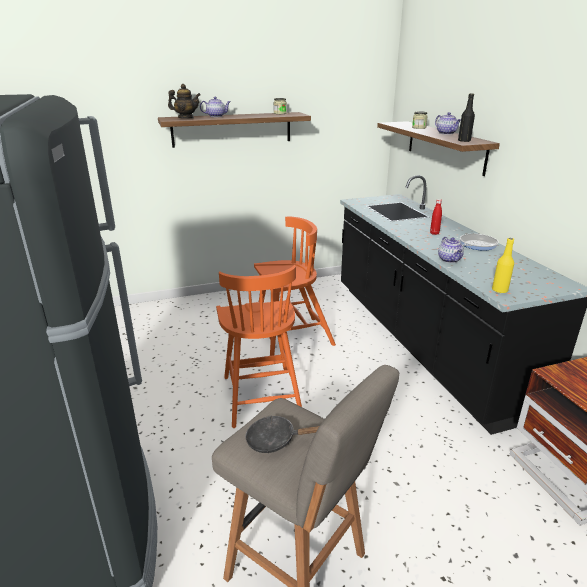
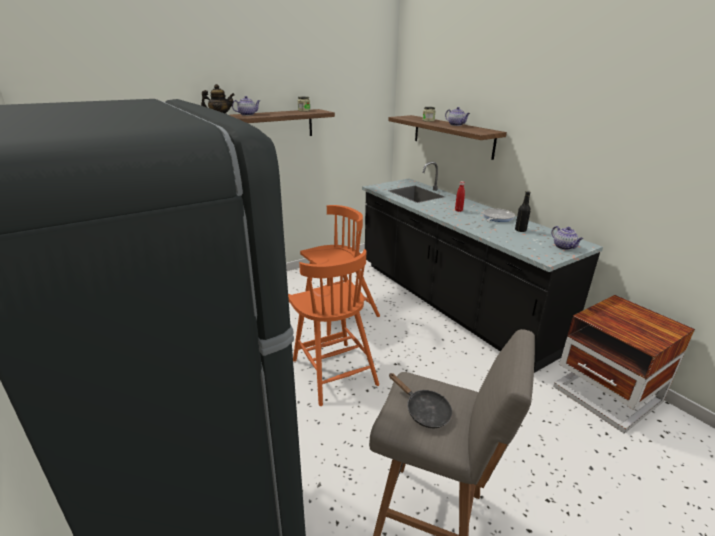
camera: 15 degrees left, 0 degrees up
(276, 440) = (424, 411): black frying pan -> black frying pan turned 120 degrees counterclockwise
(450, 260) = (485, 232): teapot -> teapot (564, 247)
(464, 141) = (478, 131): black bottle -> black bottle (520, 230)
(499, 290) = (538, 254): yellow bottle -> none

